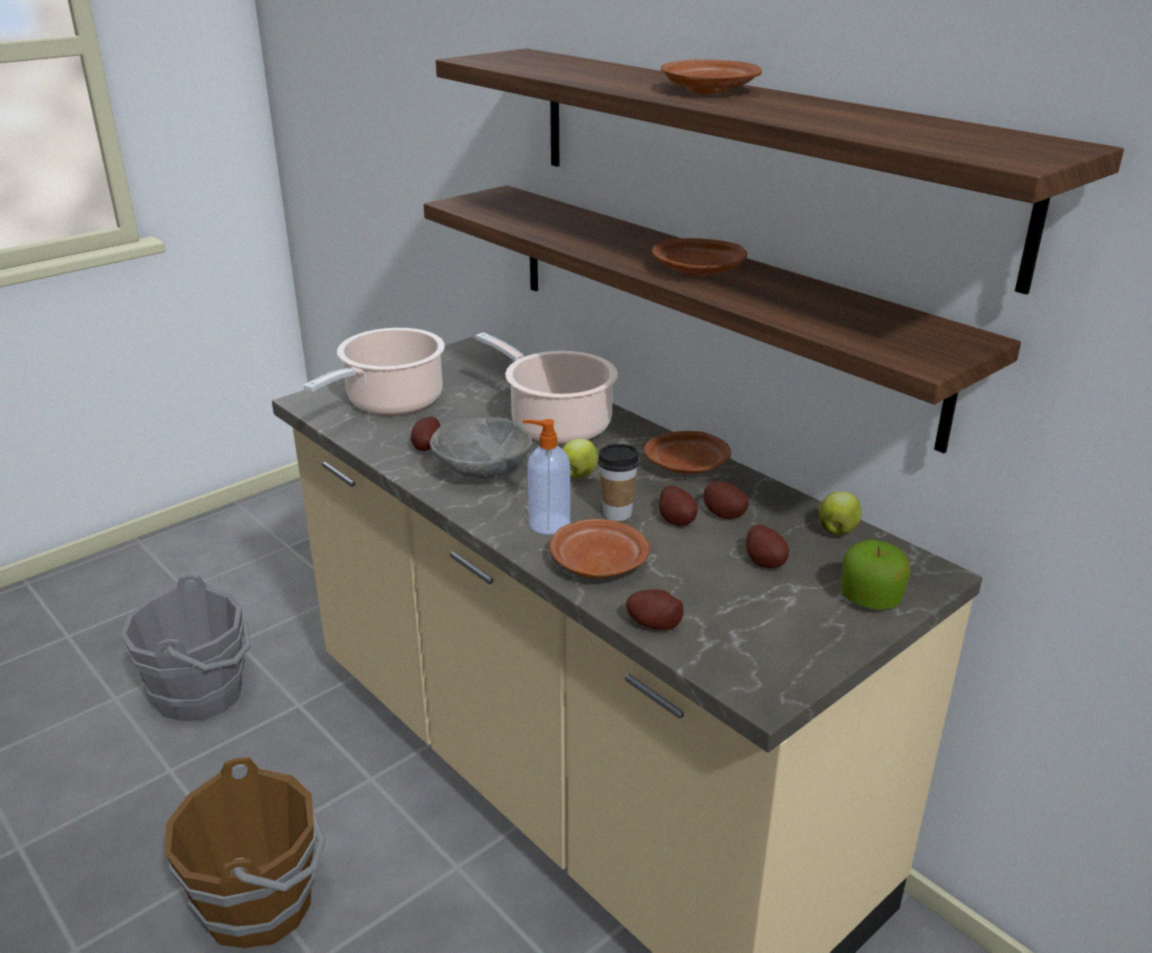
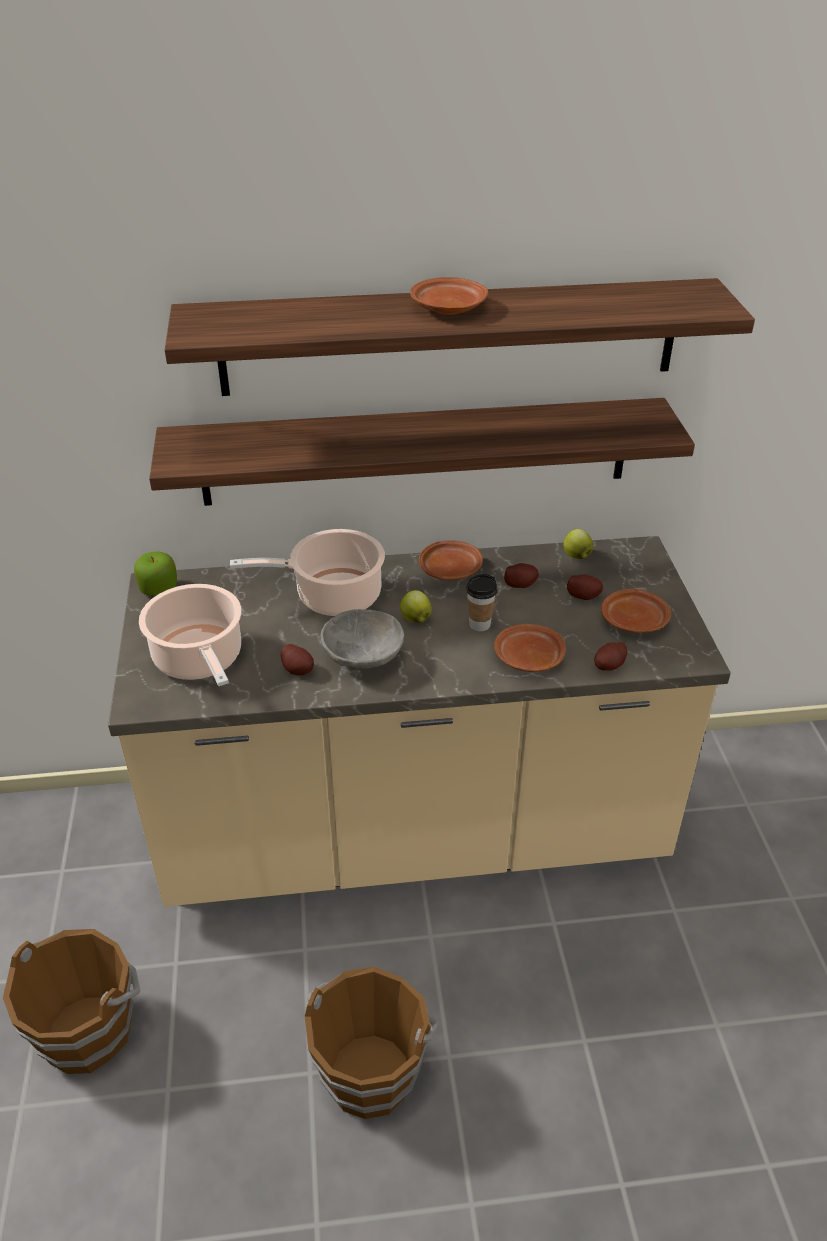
camera: 55 degrees left, 10 degrees up
(202, 693) = (89, 1030): grey bucket -> brown bucket
(547, 524) = (463, 658): soap dispenser -> none
(677, 520) = (510, 605): potato -> none
(699, 271) = (458, 435): brown plate -> brown plate (634, 620)
(870, 599) = (648, 580): apple -> apple (158, 588)

